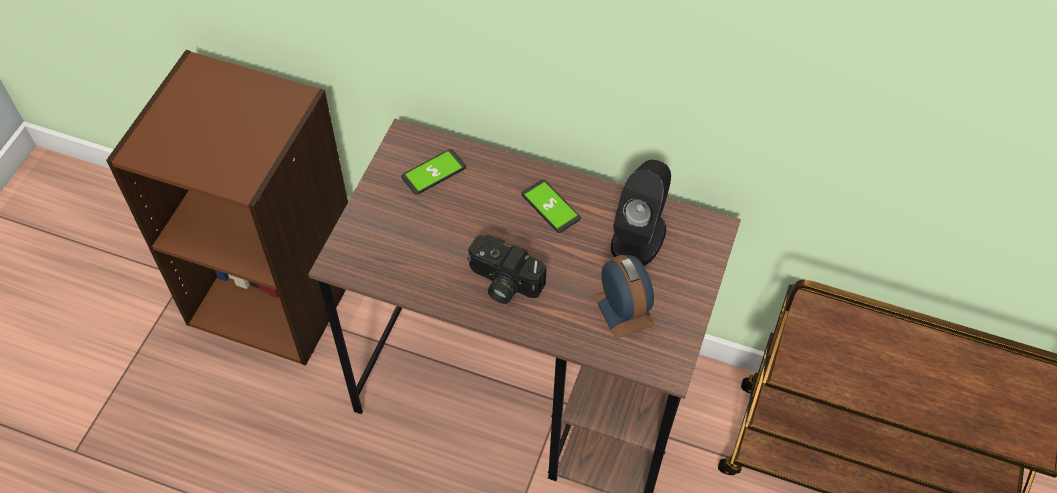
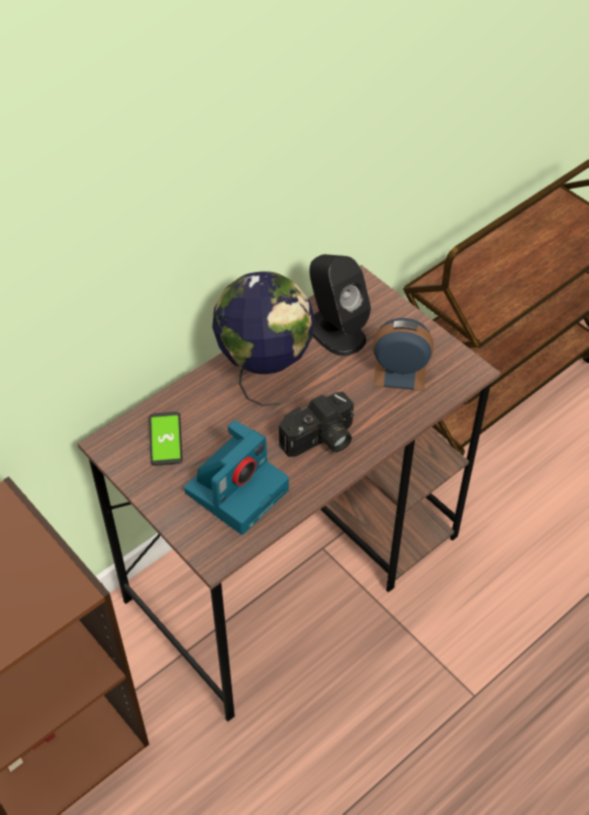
camera: 60 degrees left, 5 degrees down
(413, 246) = (237, 489): none -> camera
(550, 207) = (265, 373): phone -> globe

